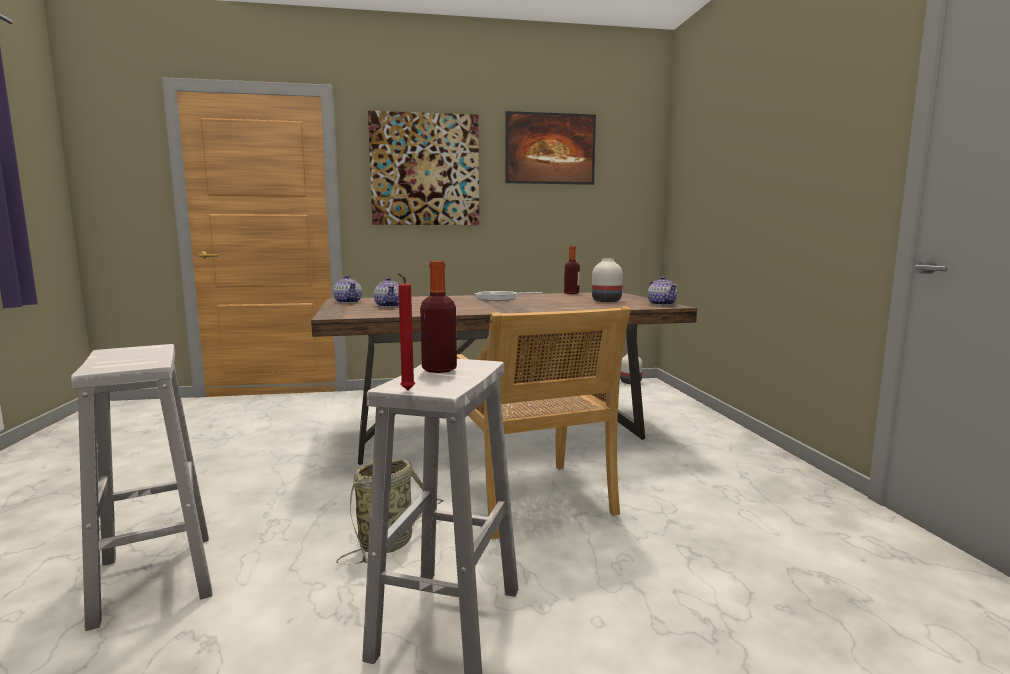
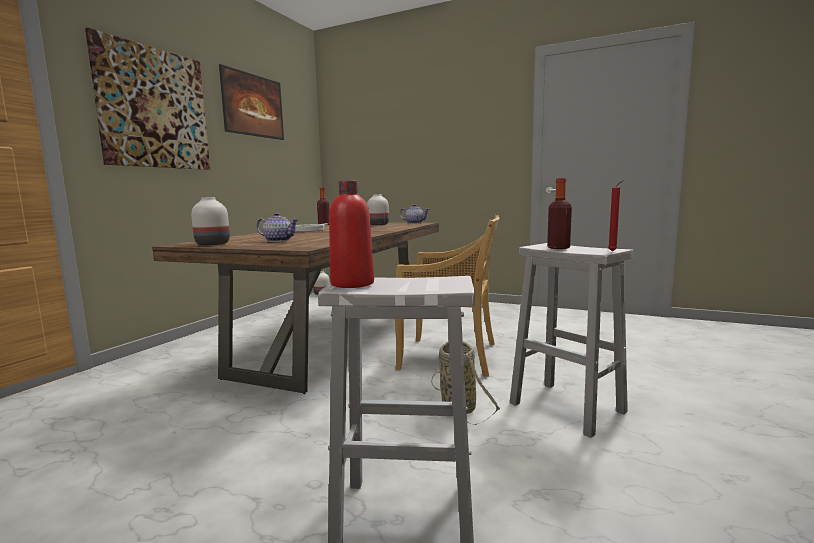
camera: 55 degrees left, 0 degrees up
(125, 350) = (352, 284): none -> red bottle
(348, 302) = (212, 244): teapot -> white vase

